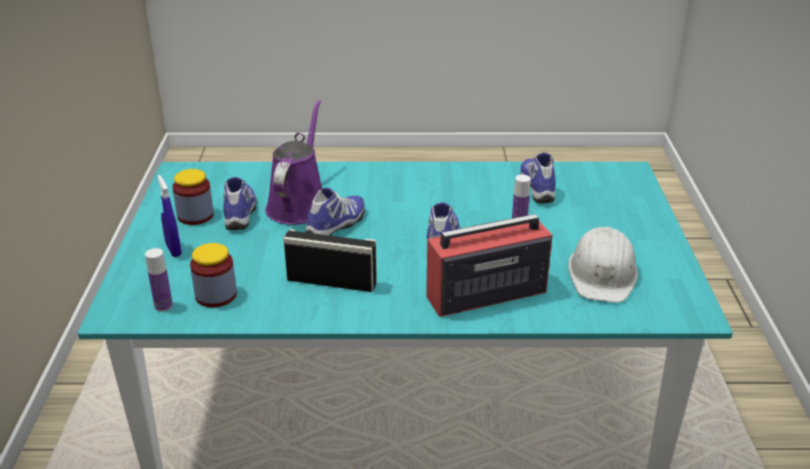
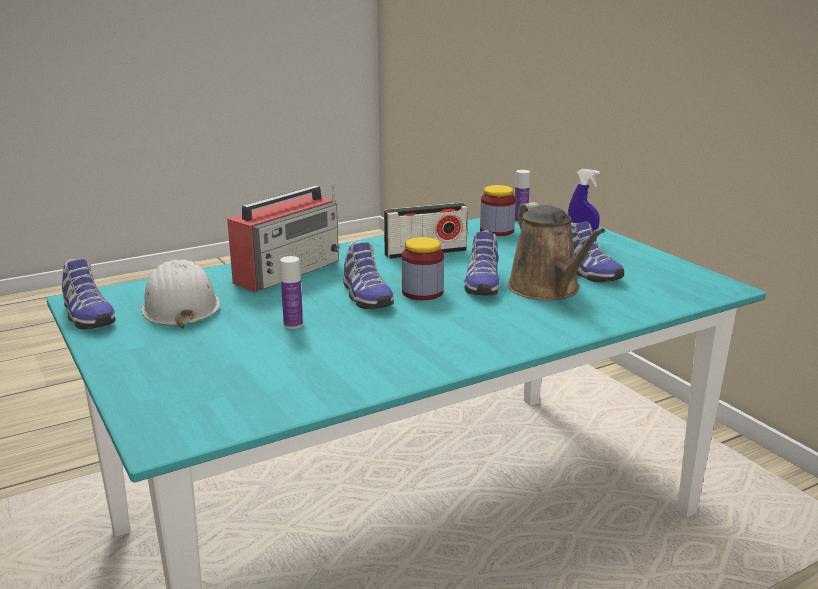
camera: 150 degrees right, 10 degrees down
(195, 216) = (618, 262): jar -> jar (422, 292)
(299, 205) = (547, 289): purple watering can -> brown watering can
(539, 187) = (297, 374): shoe -> shoe (86, 316)

